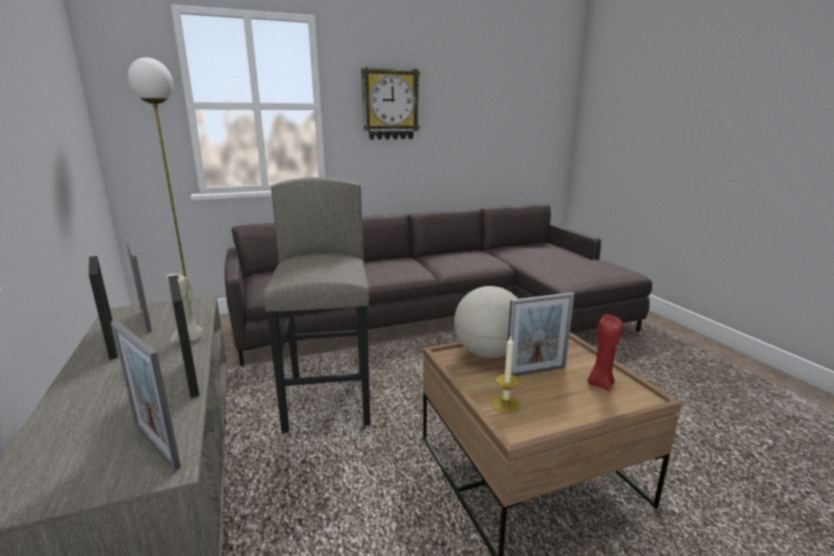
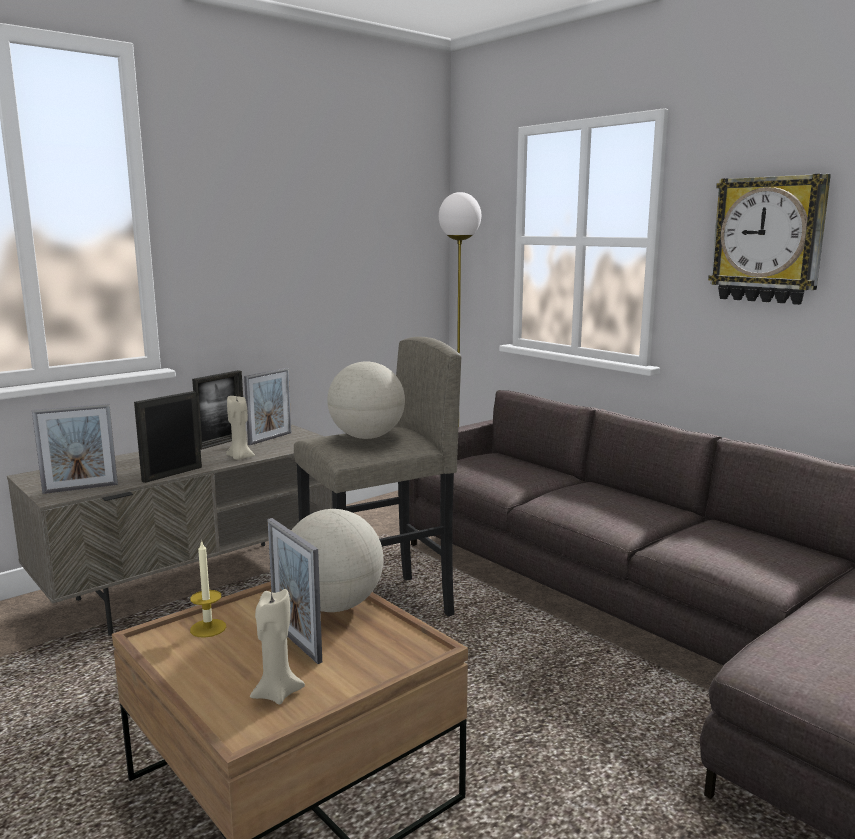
camera: 70 degrees right, 5 degrees down
(156, 445) = (80, 488): picture frame -> picture frame turned 135 degrees counterclockwise
(323, 264) = (367, 437): none -> globe
(600, 384) = (276, 693): red candle -> beige candle

